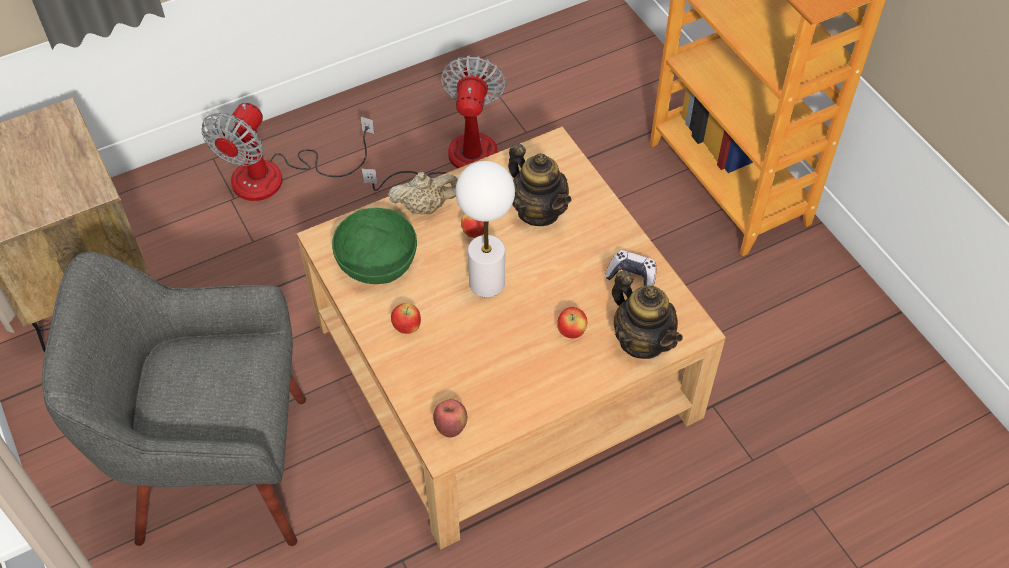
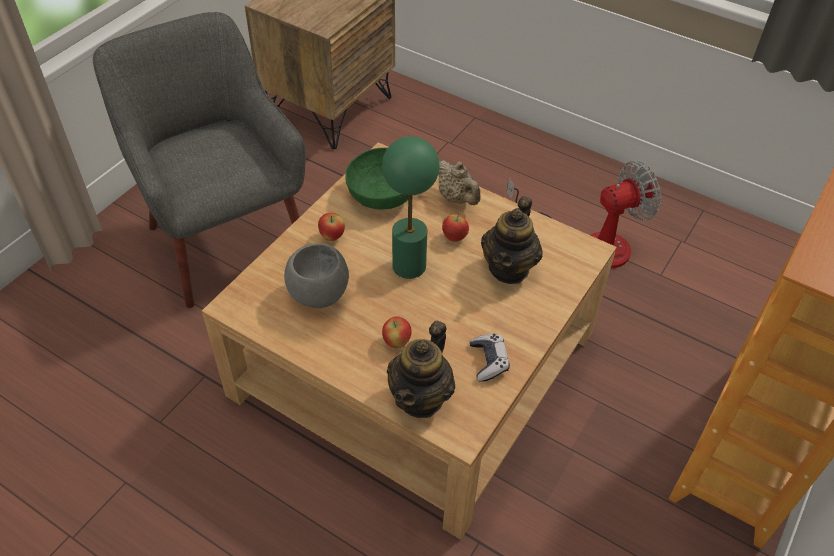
camera: 60 degrees right, 5 degrees down
(277, 177) = (486, 155): fan -> none
(451, 427) = (253, 302): apple -> none
(476, 369) = (318, 294): none -> grey bowl
(486, 282) = (409, 265): white table lamp -> green table lamp

